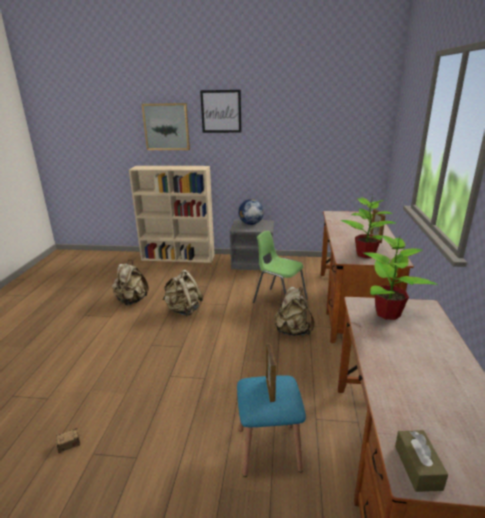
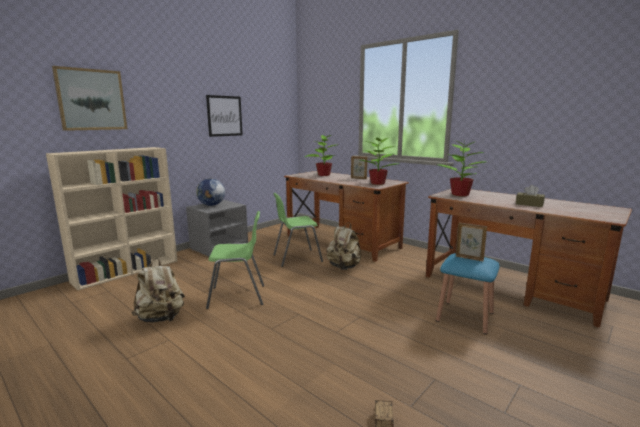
camera: 55 degrees left, 10 degrees down
(183, 310) = (237, 296): beige backpack -> green chair
(221, 111) = (161, 85): picture -> picture (224, 116)
(360, 221) = (323, 175): none -> potted plant
(417, 467) = (604, 217): brown tissue box -> brown tissue box (529, 204)

